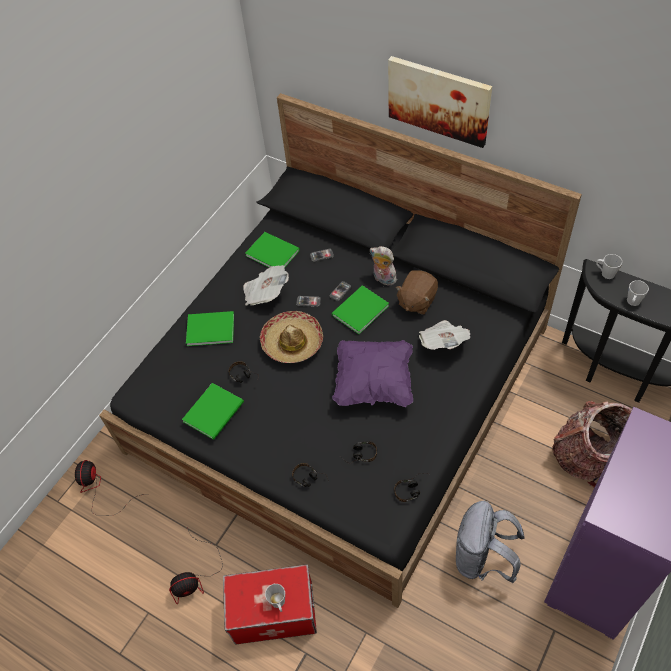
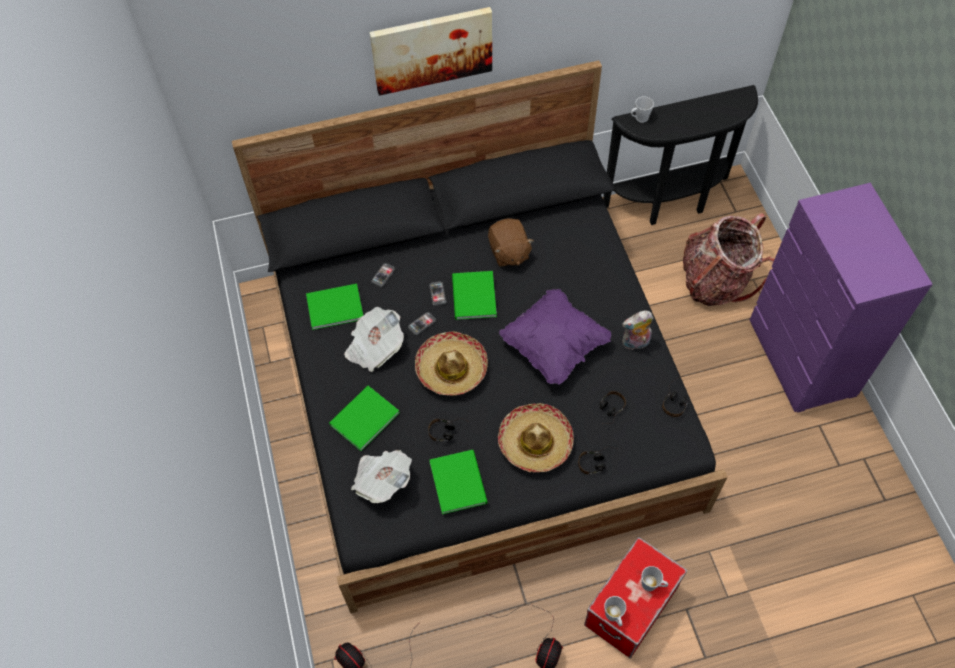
camera: 50 degrees left, 5 degrees up
(288, 431) = (535, 442): none -> hat
(383, 279) = (460, 255): plush toy -> plush toy (635, 343)
(443, 343) = (568, 269): newspaper -> newspaper (382, 480)
(482, 559) = (725, 421): grey backpack -> none
(632, 302) = (681, 127): grey mug -> grey mug (614, 616)

